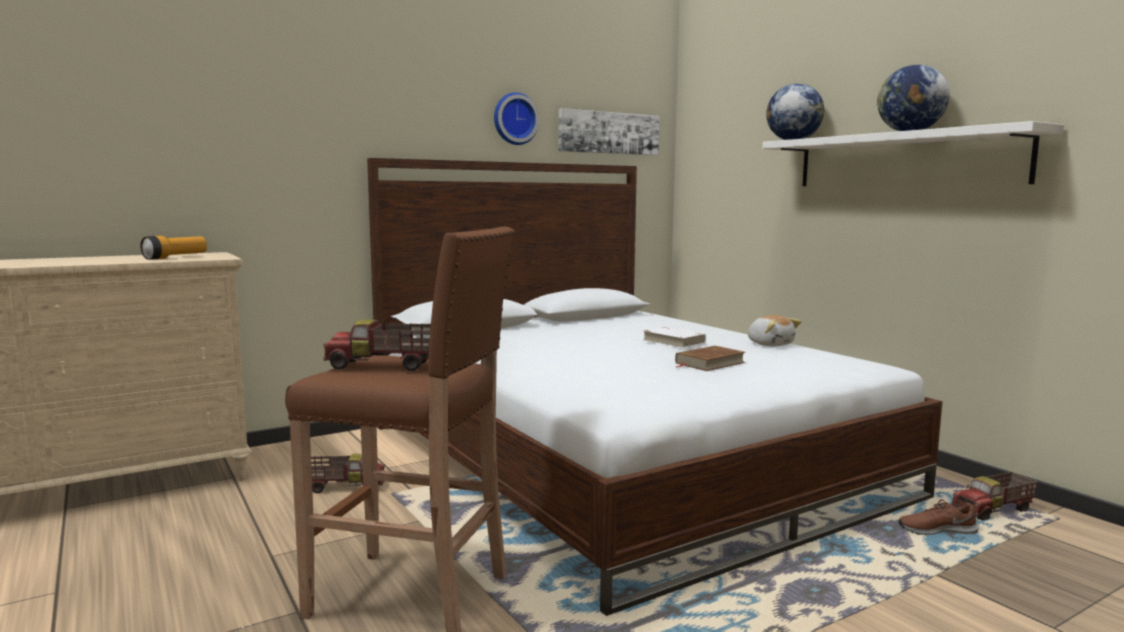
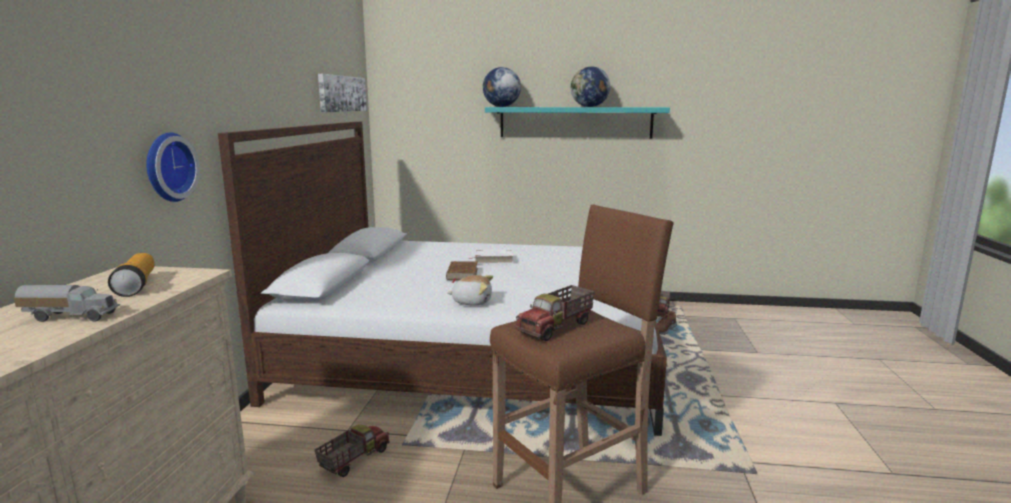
camera: 50 degrees left, 5 degrees up
(95, 261) = (71, 317): none -> toy truck
(514, 119) = (297, 84): wall clock -> wall clock (167, 167)
(709, 363) = (553, 269): brown book -> brown book (462, 274)
(770, 344) = (536, 248): plush toy -> plush toy (472, 302)
(904, 160) = (575, 122): white shelf -> turquoise shelf

